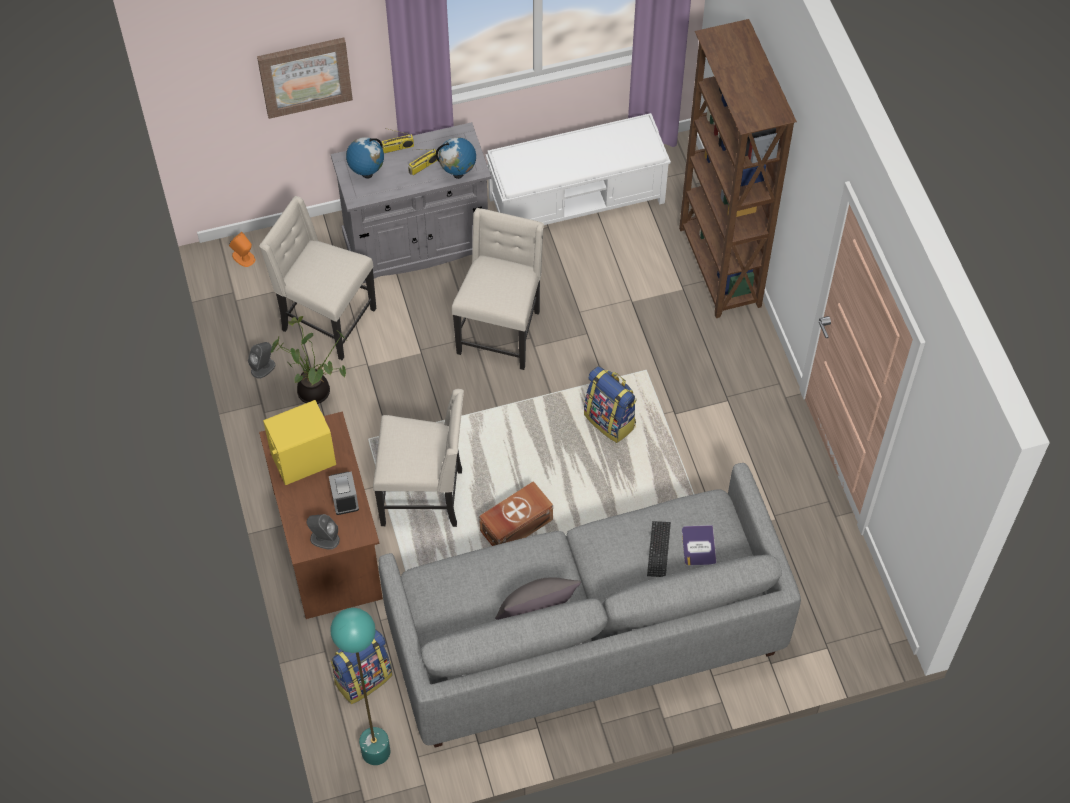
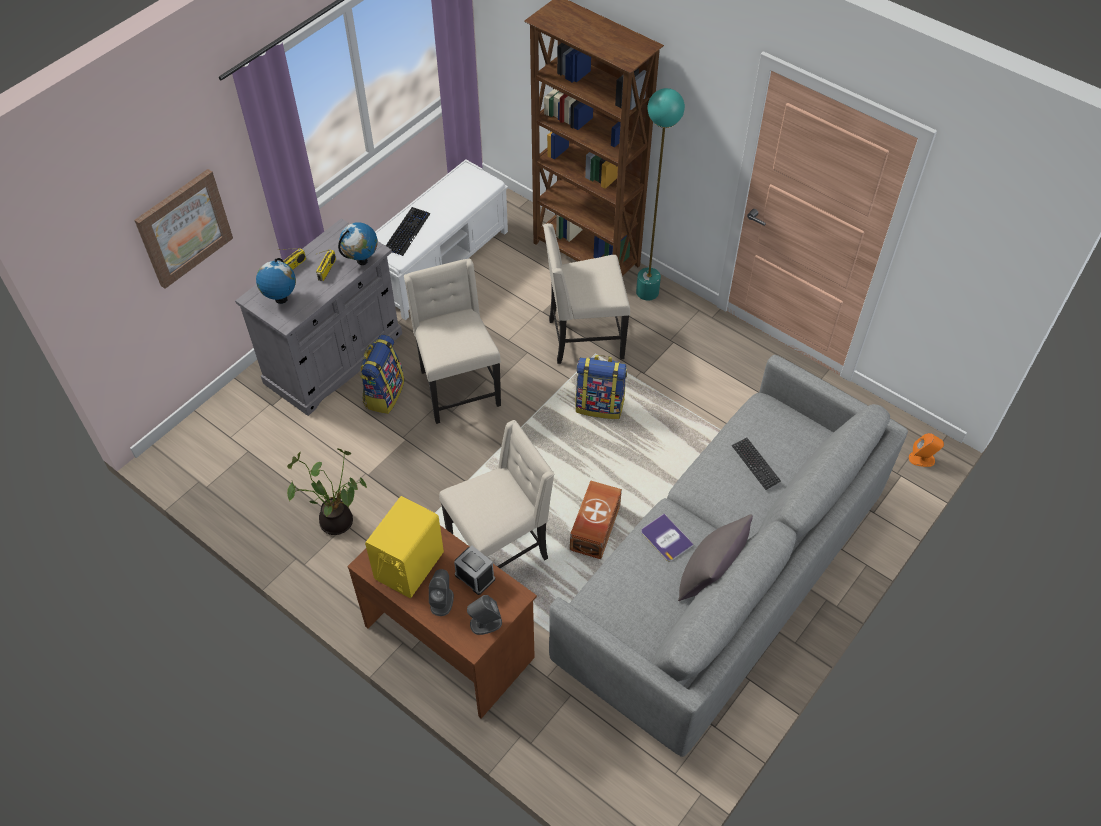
camera: 35 degrees left, 5 degrees down
(244, 257) = (187, 448): orange speaker -> orange speaker (922, 459)
(263, 367) = (274, 528): grey speaker -> grey speaker (442, 601)
(326, 320) = (302, 458): beige chair -> beige chair (583, 338)
(363, 678) = (573, 737): backpack -> backpack (384, 394)
(375, 752) = (636, 795): turquoise floor lamp -> turquoise floor lamp (647, 292)
(539, 160) = (407, 232): none -> keyboard
(698, 546) = (783, 443): book -> book (666, 538)

